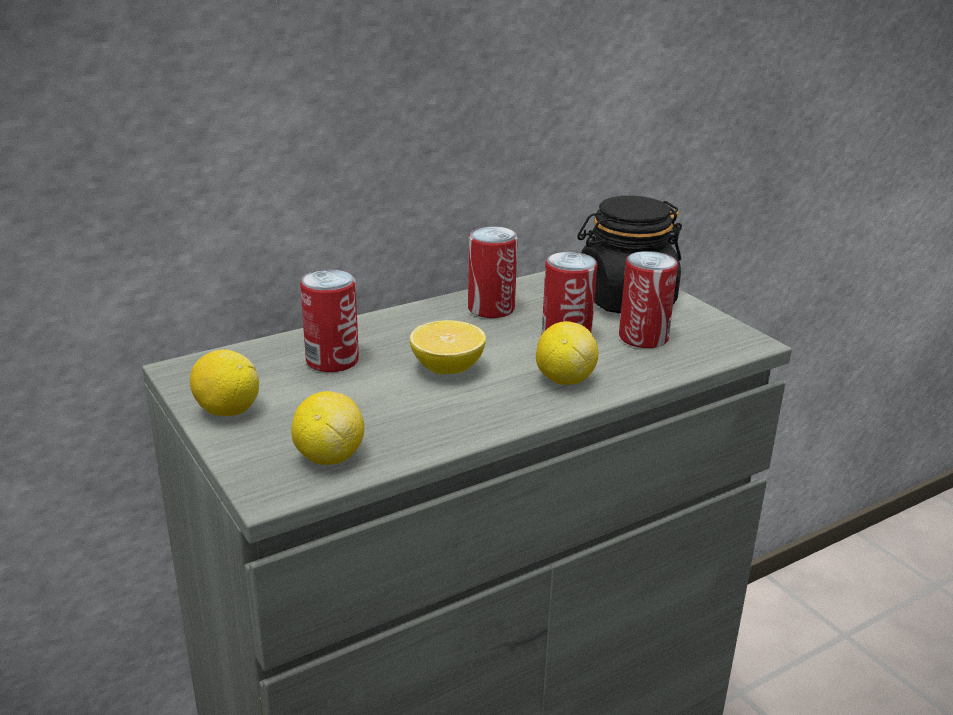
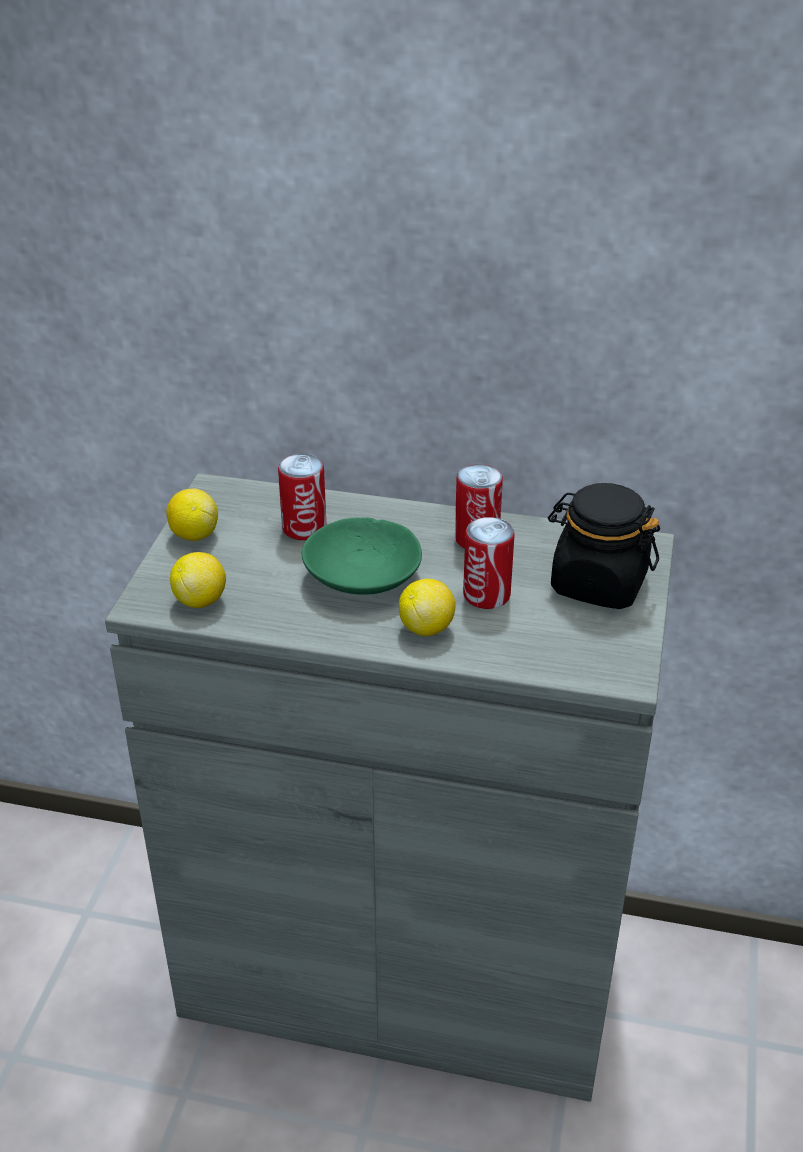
camera: 45 degrees right, 10 degrees up
(447, 369) = (364, 575): lemon -> green bowl
(643, 338) = (547, 626): can -> none

